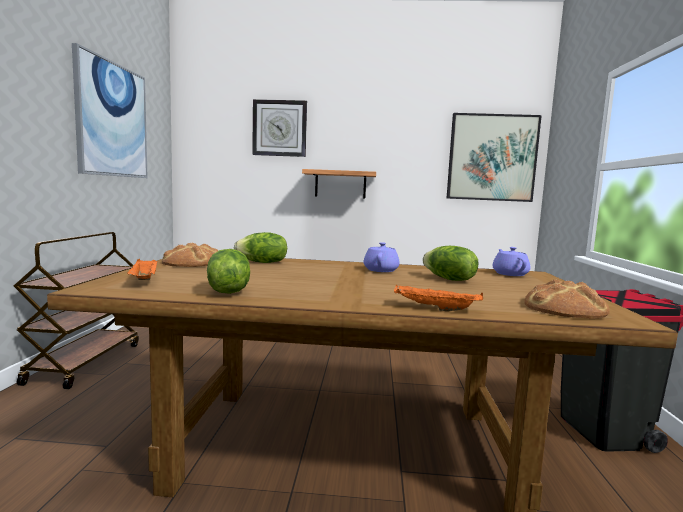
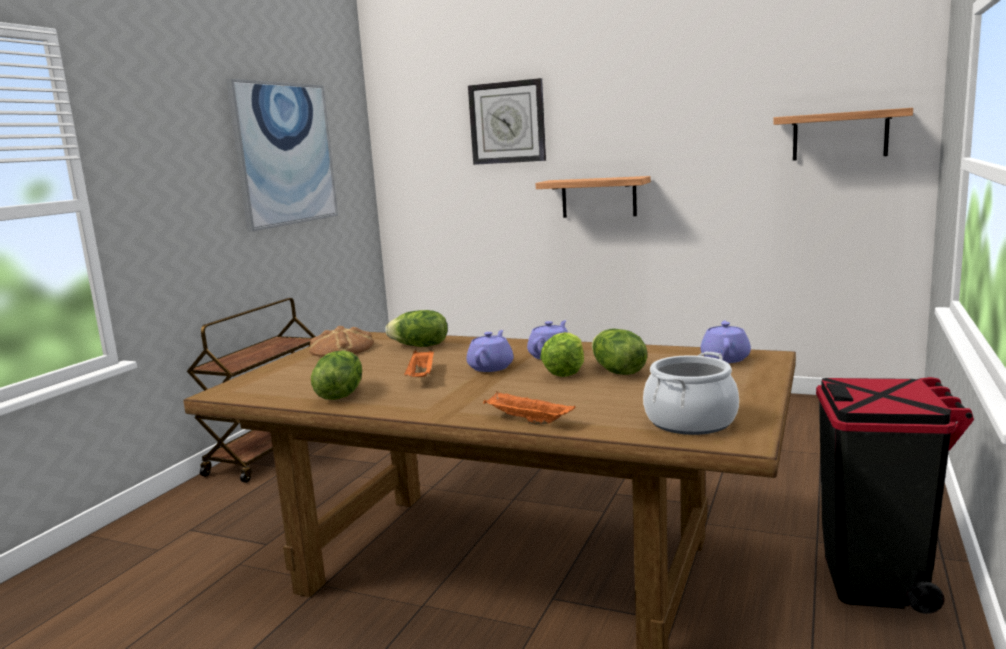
camera: 20 degrees right, 5 degrees up
(145, 280) = (274, 380): orange tray -> orange tray (422, 377)
(343, 275) = (491, 367): none -> purple teapot
(409, 279) = (565, 372): none -> lettuce
(492, 158) = (840, 135): picture -> shelf
(565, 308) = (691, 421): bread -> cooking pot

